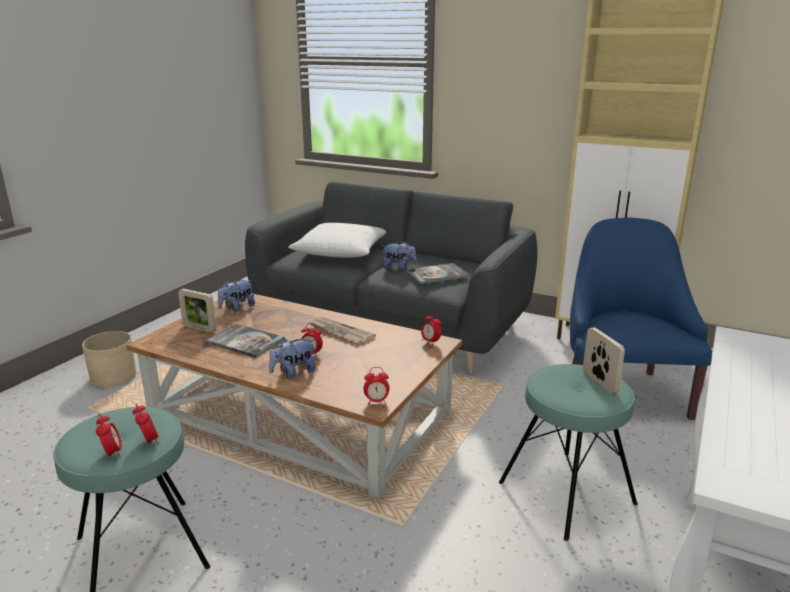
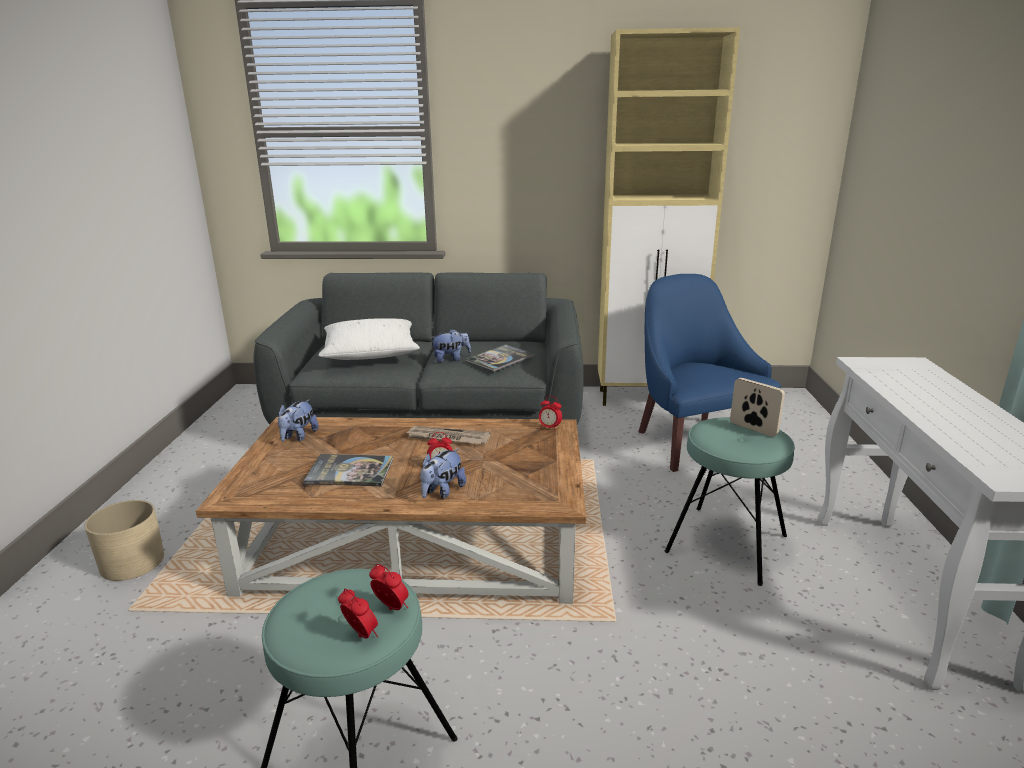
camera: 25 degrees left, 0 degrees up
(199, 328) = (275, 469): picture frame -> none
(376, 402) = (560, 499): alarm clock -> none

